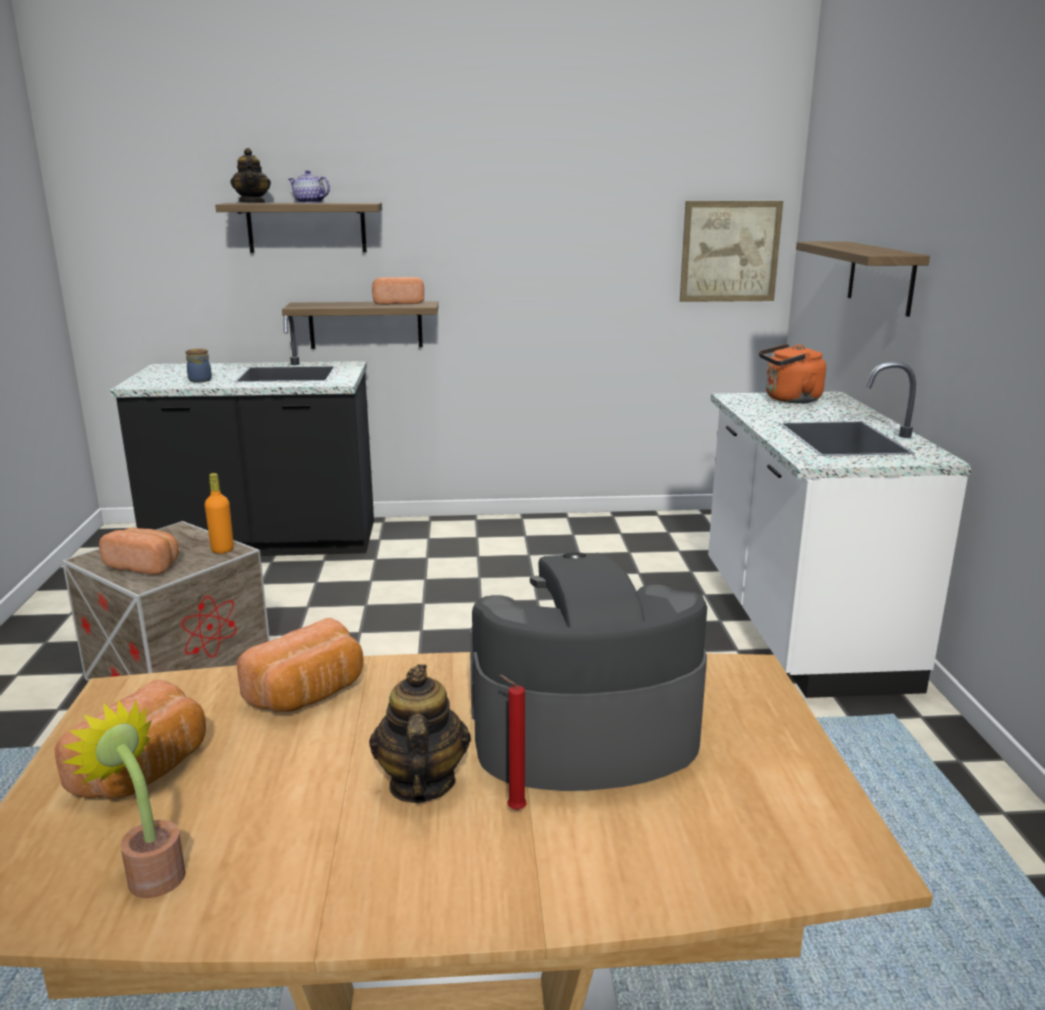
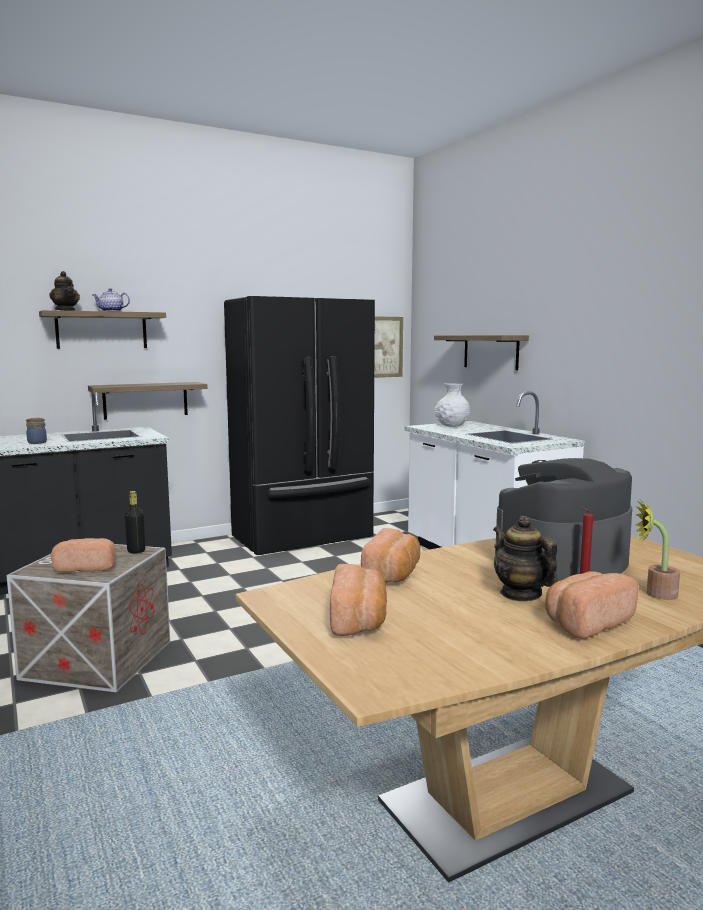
camera: 25 degrees left, 10 degrees down
(150, 872) = (446, 653): potted plant -> potted plant (655, 593)
(222, 549) = (136, 551): orange bottle -> black bottle
(398, 303) = (173, 383): bread -> bread (586, 622)
(574, 536) = (306, 537): none -> black fridge
(789, 399) = (451, 425): orange kettle -> white vase

